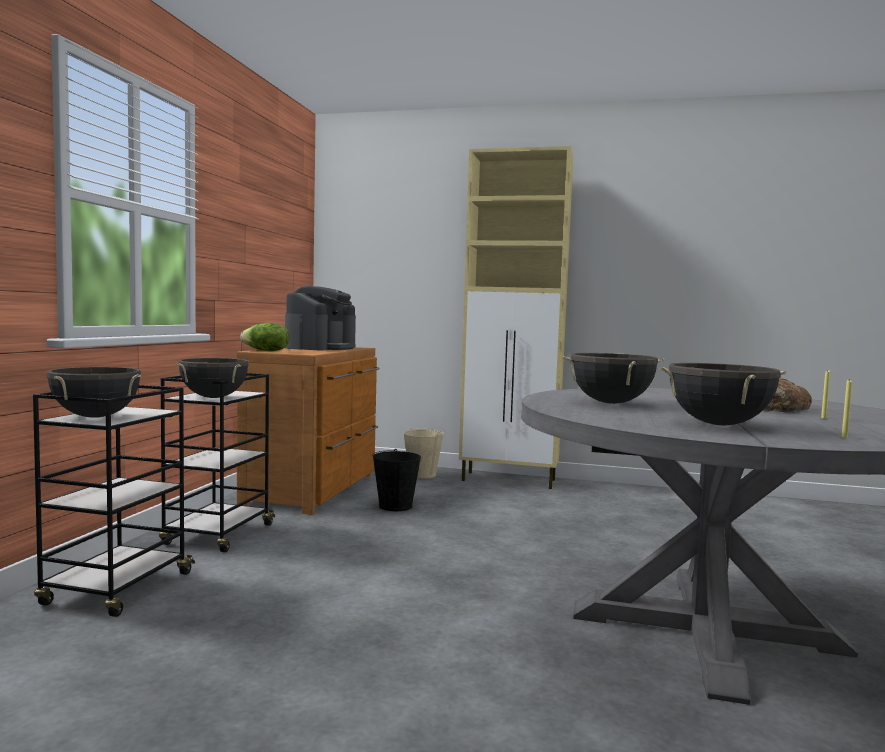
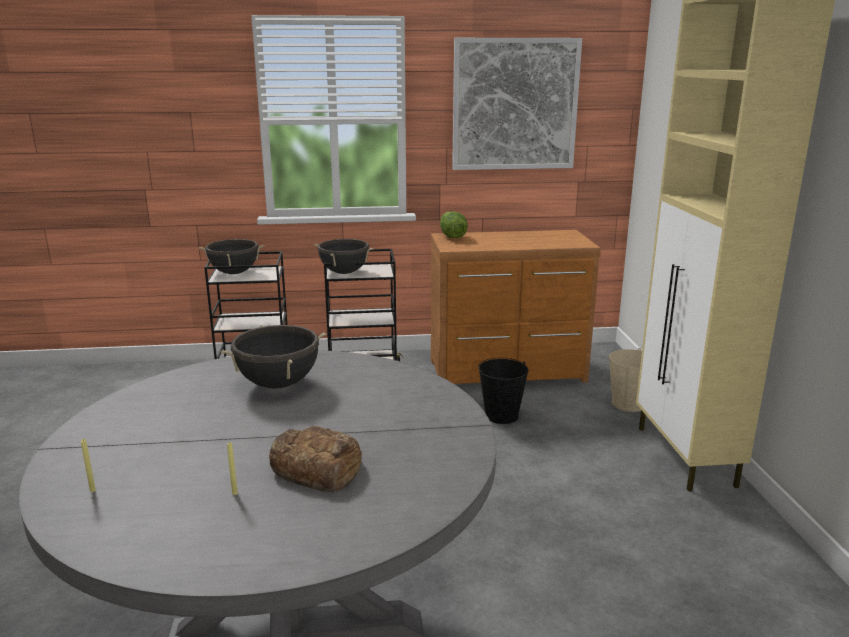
camera: 70 degrees right, 15 degrees up
(260, 223) = (515, 105): none -> picture
(320, 348) = (536, 238): coffee machine -> none
(718, 424) = (152, 432): black cooking pot -> none

